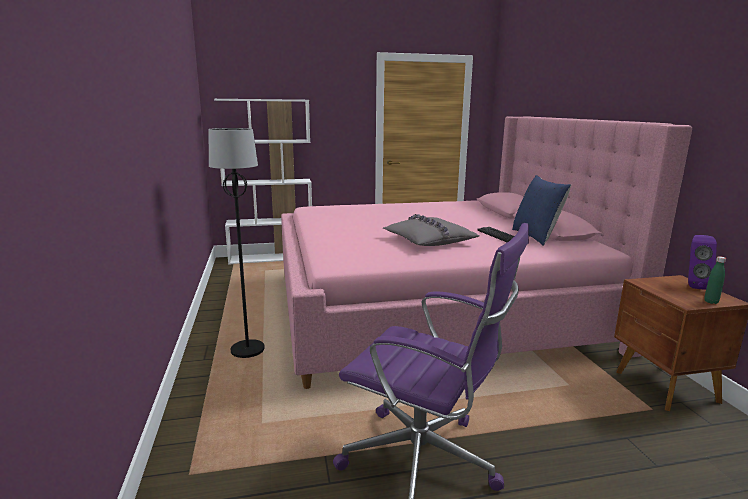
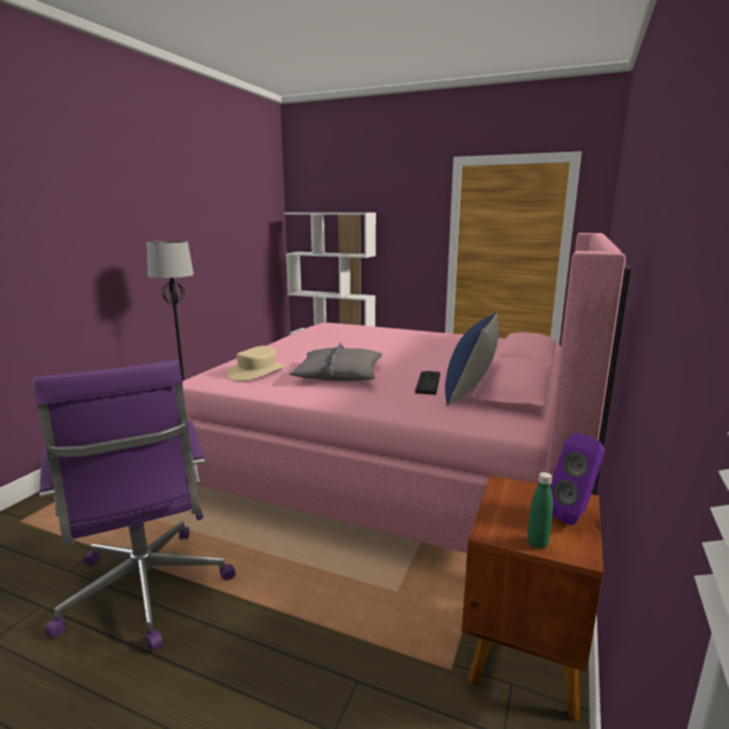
camera: 35 degrees right, 0 degrees up
(365, 250) = (257, 372): none -> beige hat

